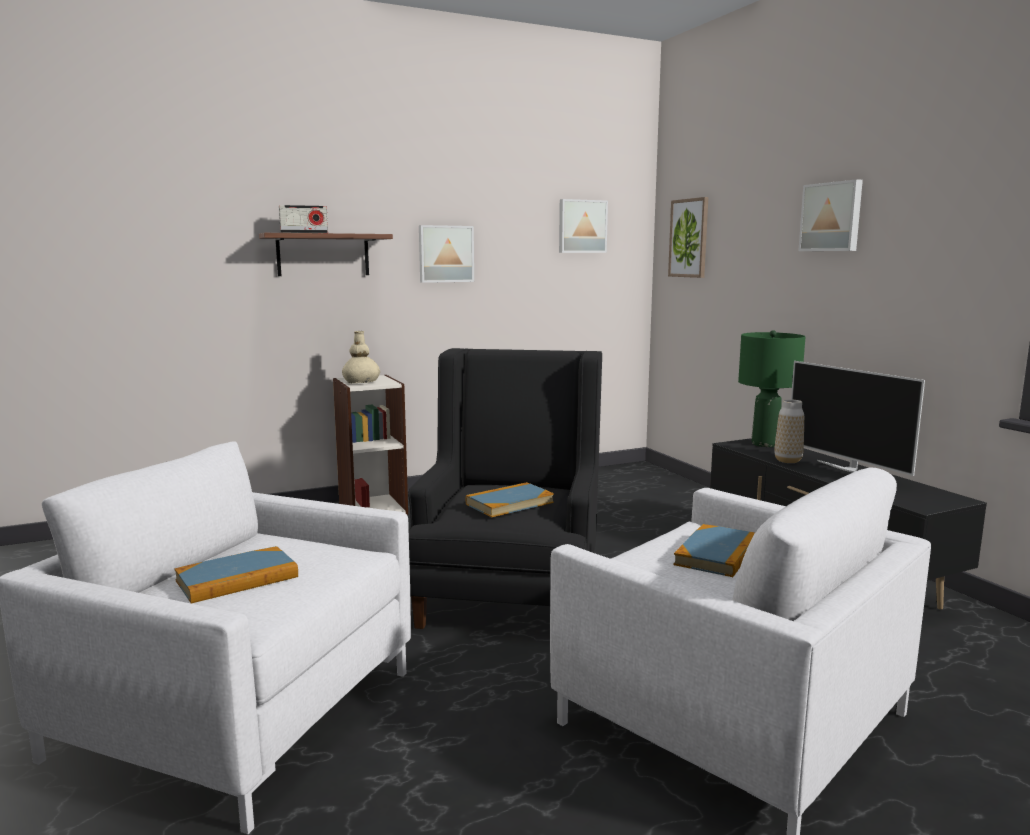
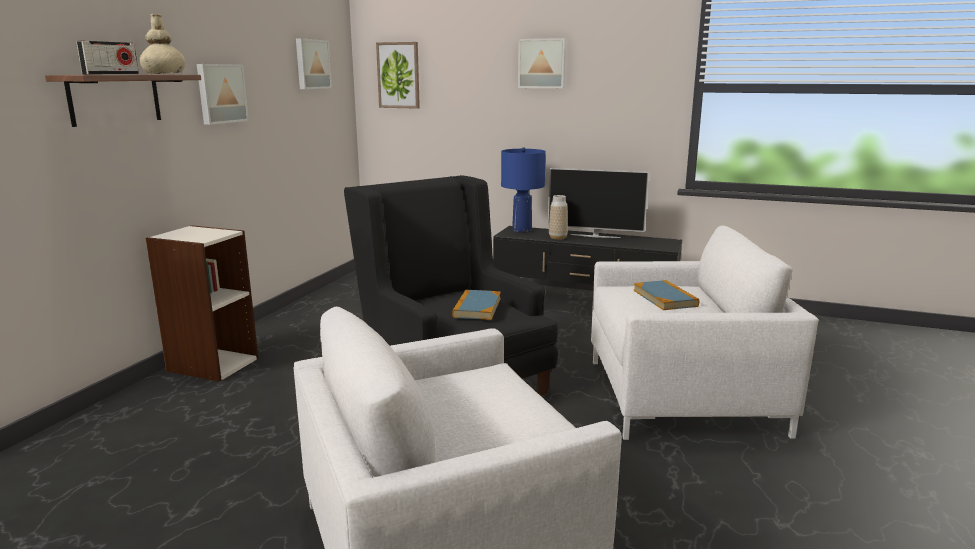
camera: 45 degrees left, 5 degrees up
(237, 579) = (478, 417): book -> none
(361, 382) = (195, 236): beige vase -> beige vase (164, 74)
(765, 444) = (522, 230): green table lamp -> blue table lamp

